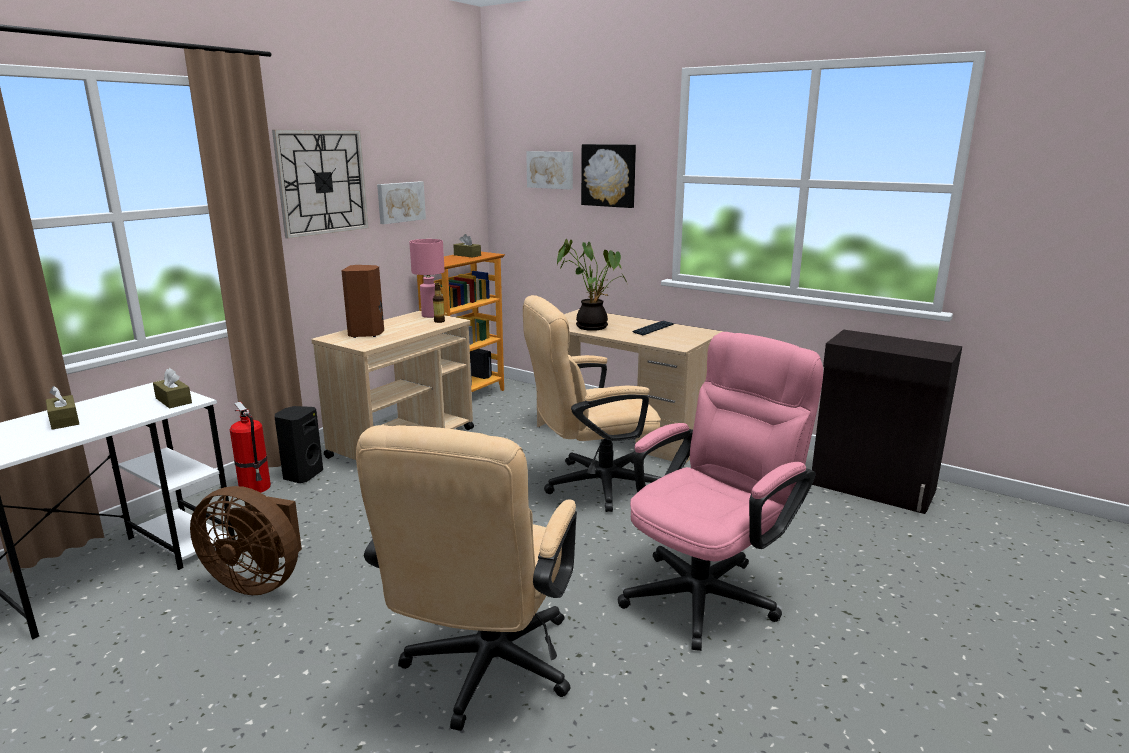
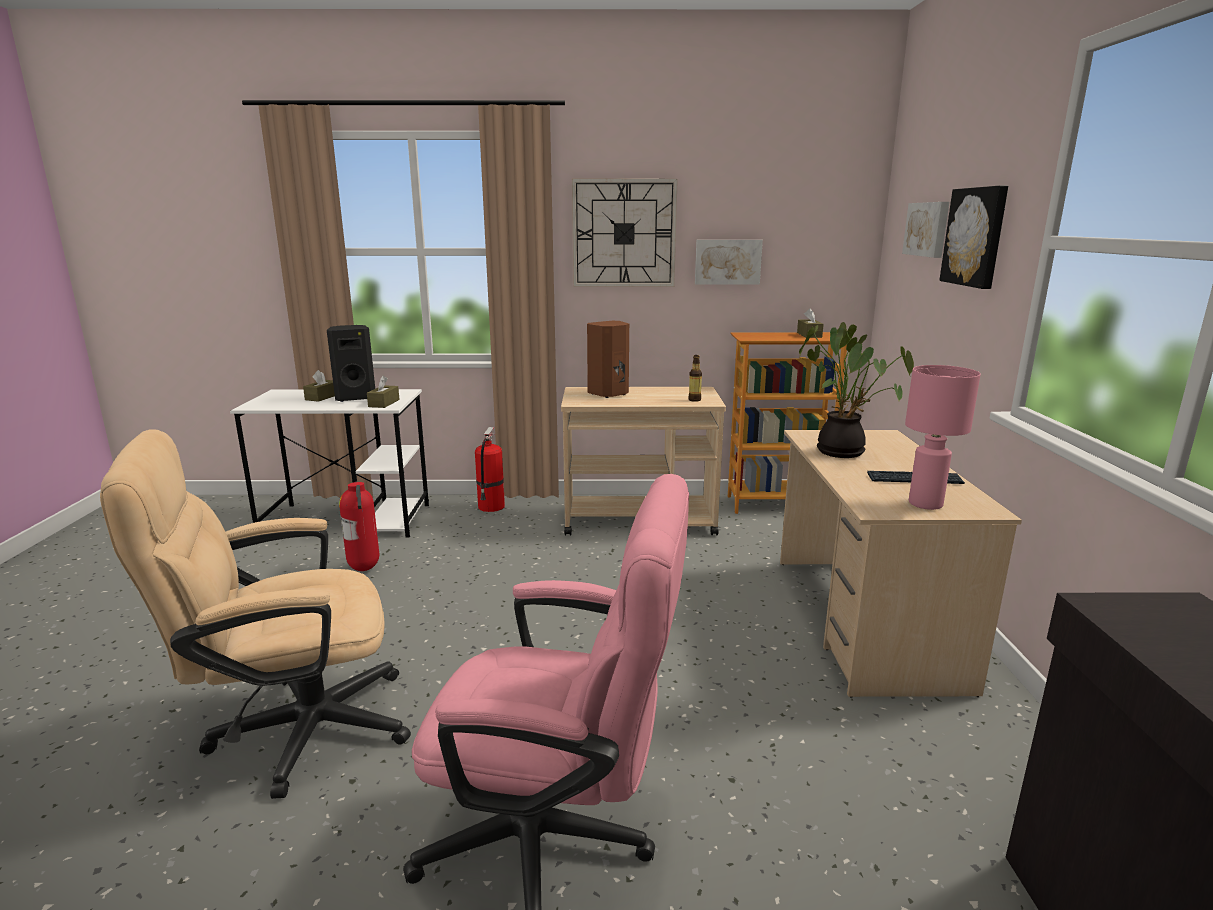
camera: 55 degrees right, 0 degrees up
(258, 581) = (365, 569): brown fan -> fire extinguisher
(301, 475) = (529, 512): black speaker -> black speaker (356, 398)
(431, 315) = (705, 393): pink table lamp -> pink table lamp (926, 504)
(592, 485) = (701, 650): beige office chair -> none

